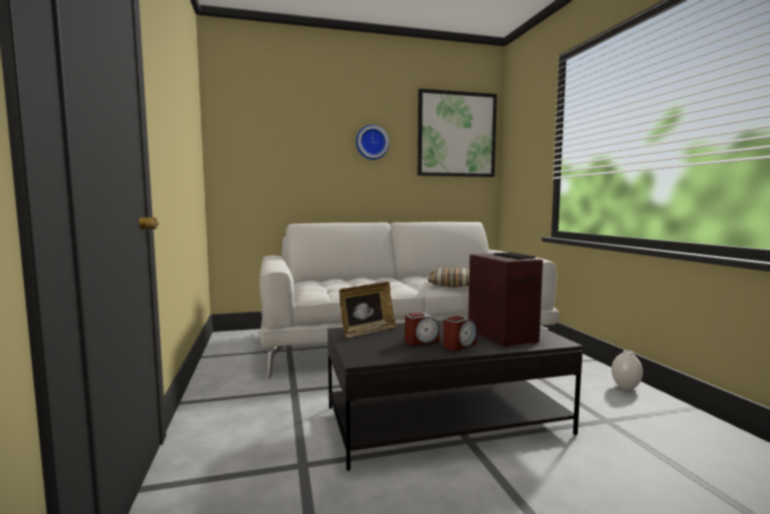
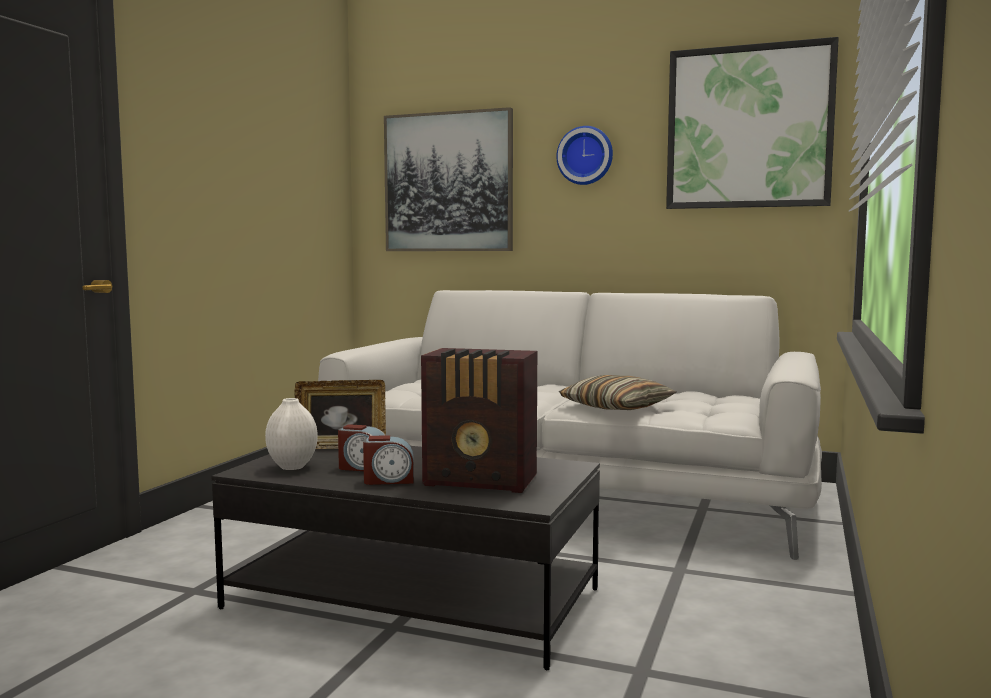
camera: 35 degrees right, 0 degrees up
(282, 153) = (448, 182): none -> picture
(502, 335) = (482, 481): radio -> radio turned 90 degrees clockwise
(626, 387) = (802, 646): white vase -> white vase (292, 467)

